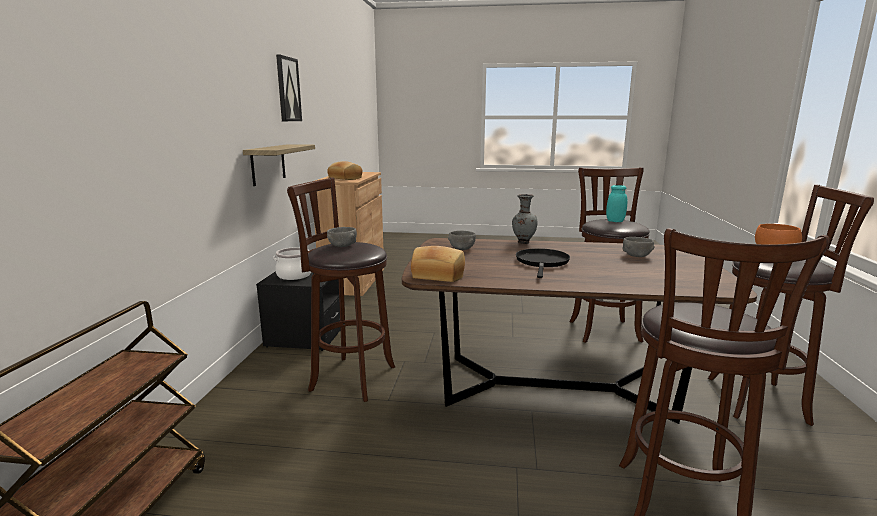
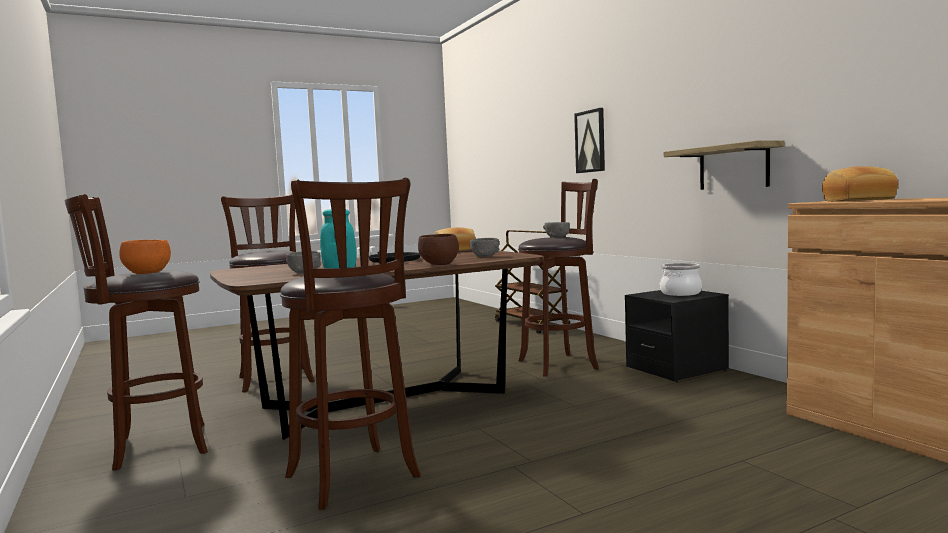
camera: 145 degrees right, 10 degrees down
(288, 89) = (802, 60): picture -> picture (590, 141)
(523, 242) = (440, 264): grey vase -> brown bowl

